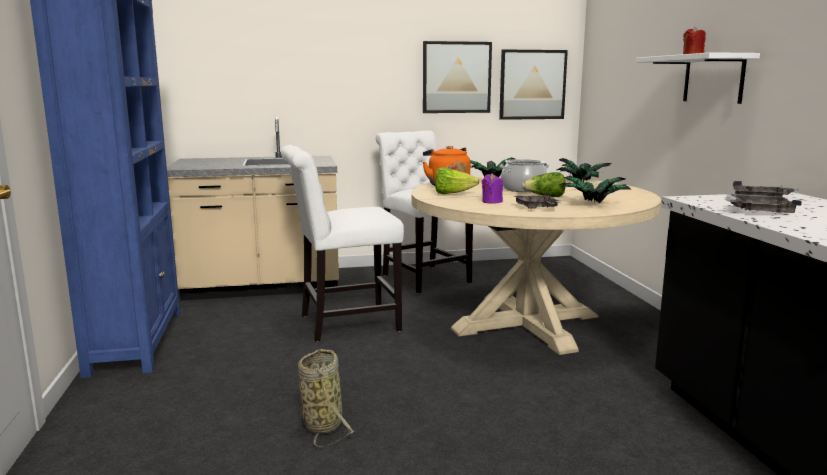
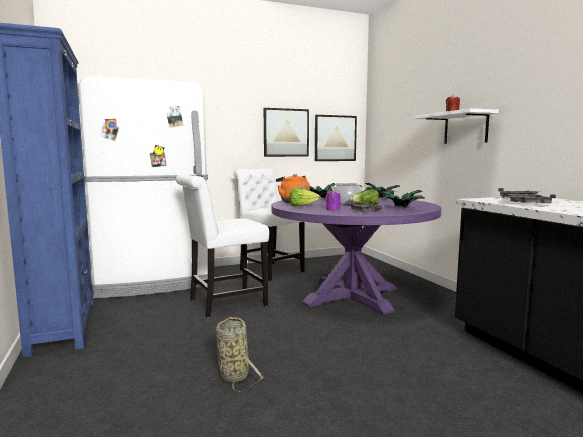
camera: 10 degrees left, 5 degrees down
(261, 287) = (152, 282): beige counter -> white fridge
(526, 323) = (352, 296): beige dining table -> purple dining table

